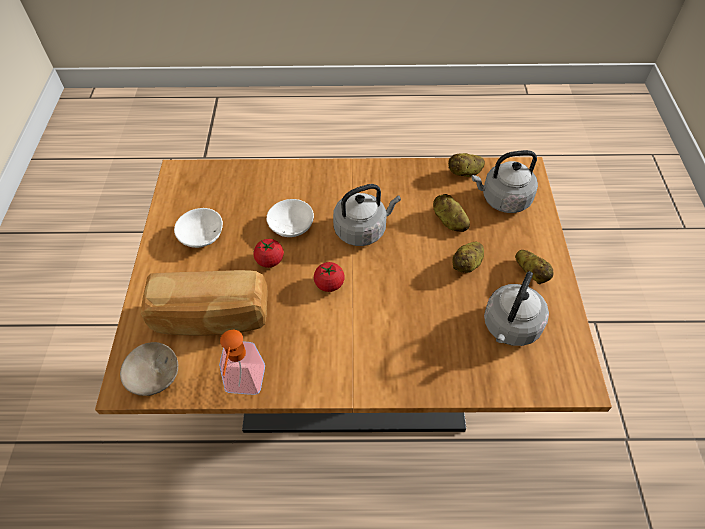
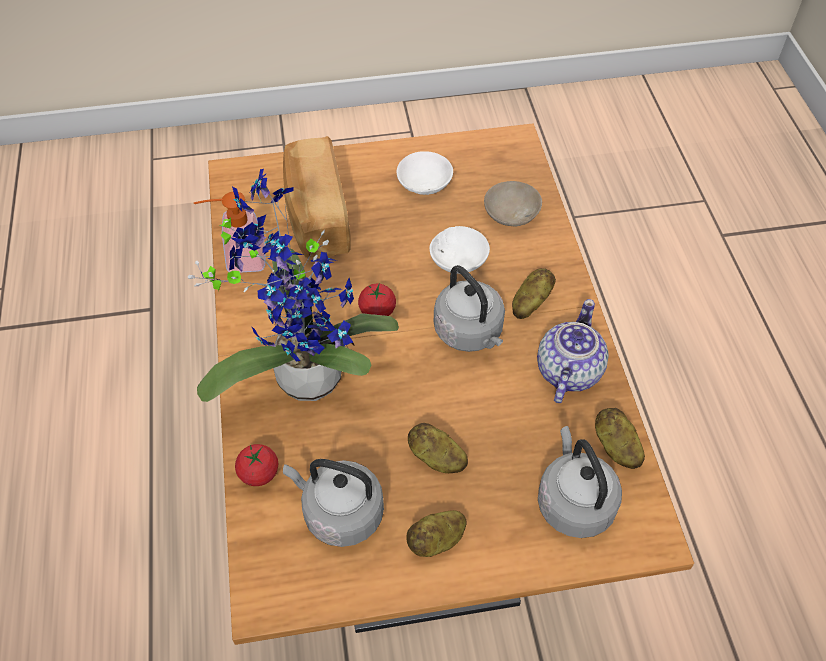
camera: 80 degrees right, 0 degrees up
(152, 376) = (244, 189): beige bowl -> beige bowl (511, 213)
(270, 260) = (401, 250): tomato -> tomato (259, 473)
(380, 341) = (304, 371): none -> potted plant
(405, 184) = (567, 371): none -> teapot
(449, 221) = (510, 431): potato -> potato (530, 303)

